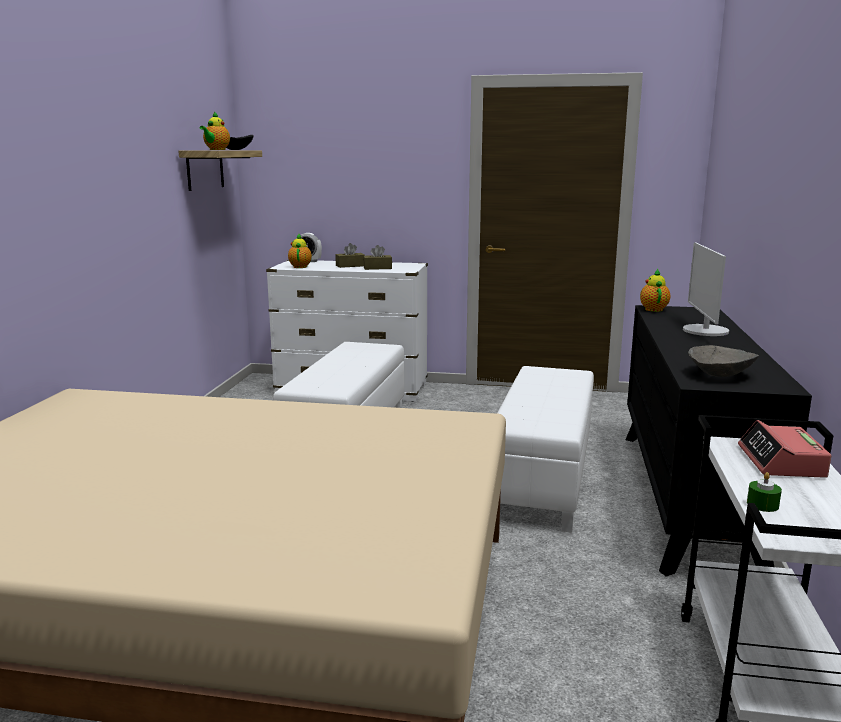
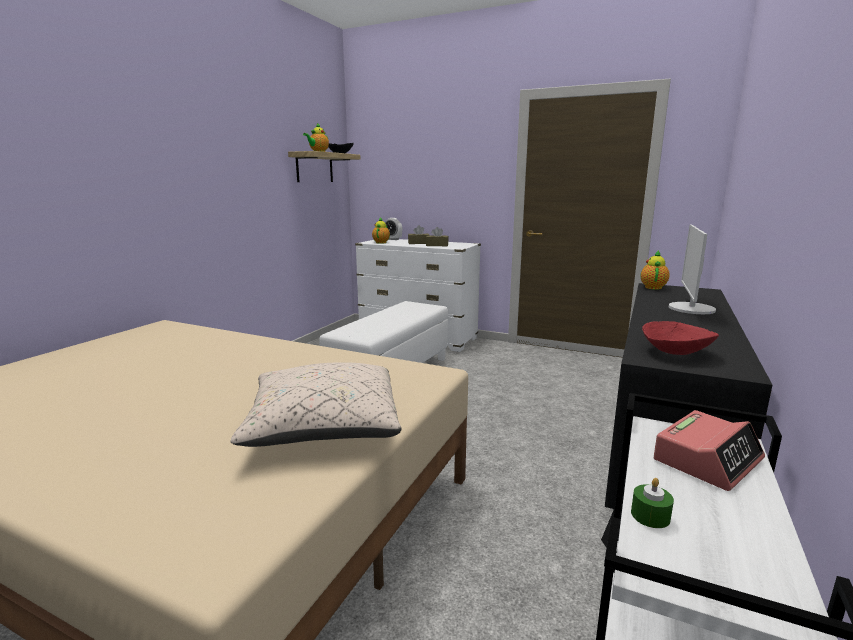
camera: 15 degrees right, 0 degrees up
(409, 482) = (324, 427): none -> beige pillow
(541, 478) = (530, 429): white ottoman -> none
(720, 375) = (675, 353): grey bowl -> red bowl
(781, 462) = (707, 459): alarm clock -> alarm clock turned 150 degrees counterclockwise

